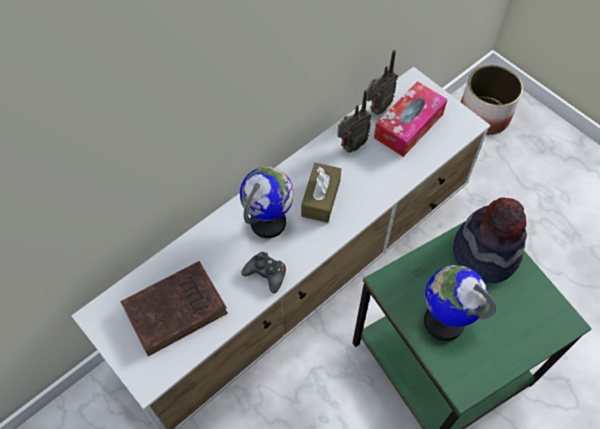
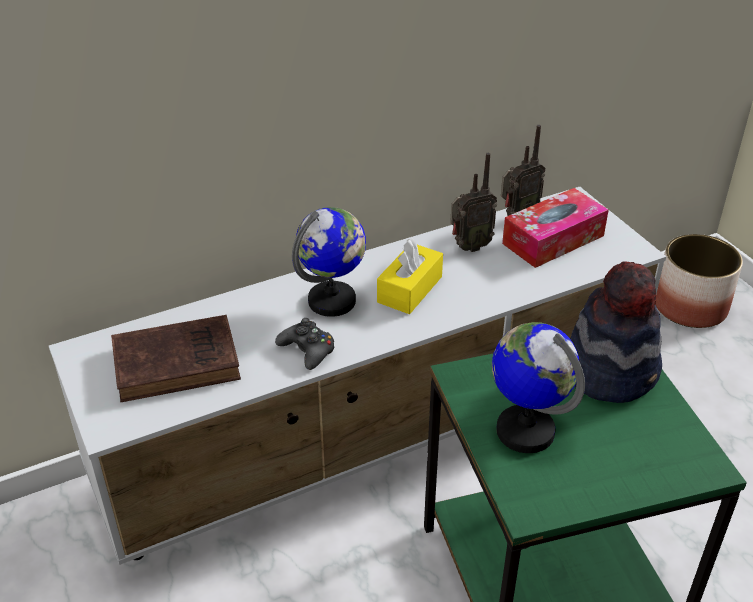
camera: 15 degrees right, 20 degrees down
(321, 198) = (410, 289): brown tissue box -> yellow tissue box

